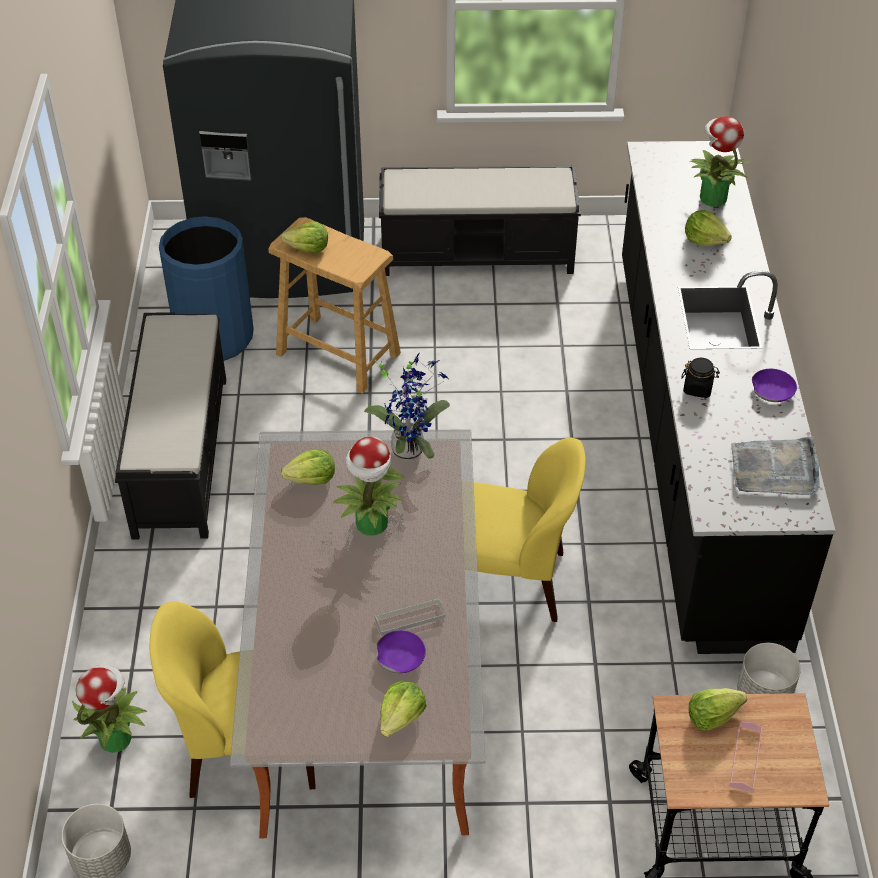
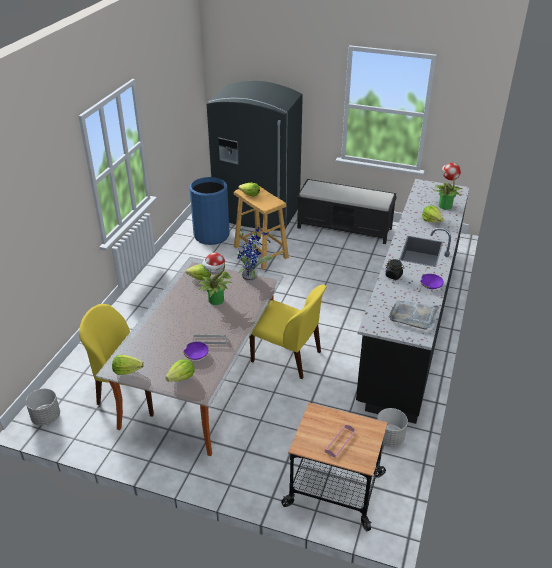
camera: 20 degrees right, 10 degrees down
(116, 737) = (81, 372): potted plant -> none
(181, 454) = (172, 274): black bench -> none
(712, 716) = (333, 419): lettuce -> lettuce (127, 371)

